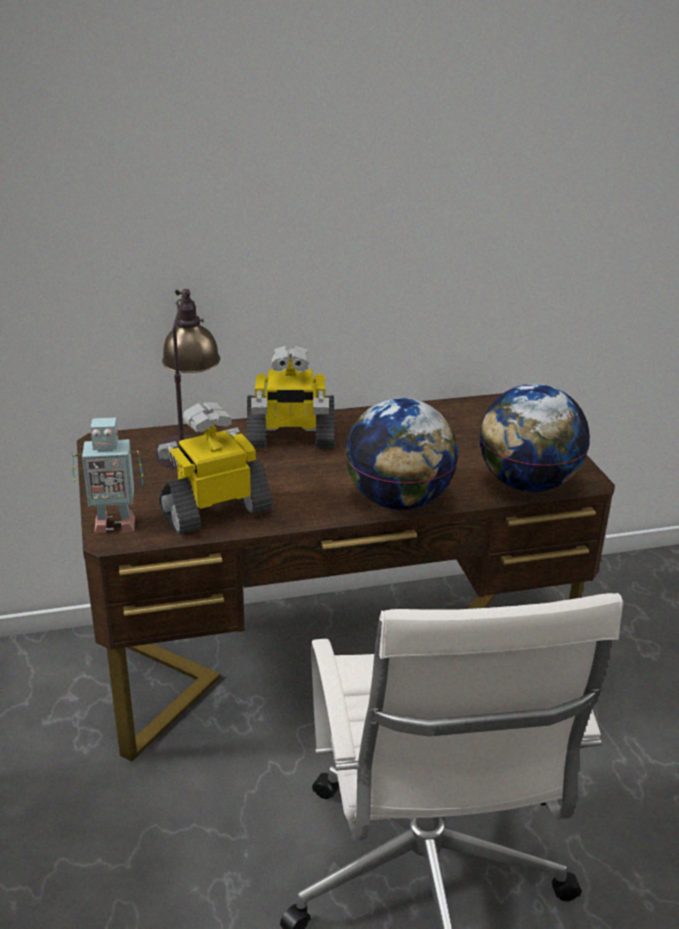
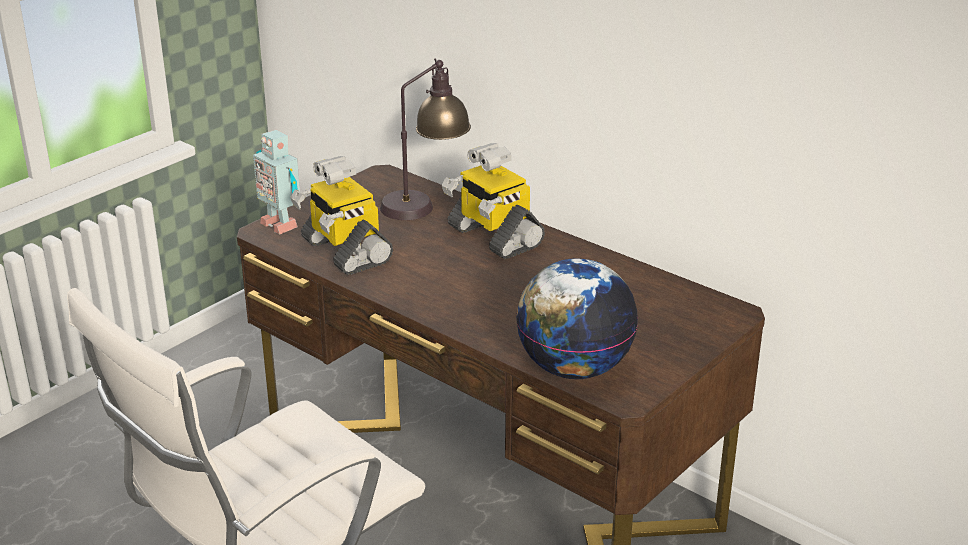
camera: 55 degrees right, 0 degrees up
(215, 510) = (344, 251): toy robot -> toy robot turned 150 degrees counterclockwise
(398, 501) = (457, 318): globe -> none

